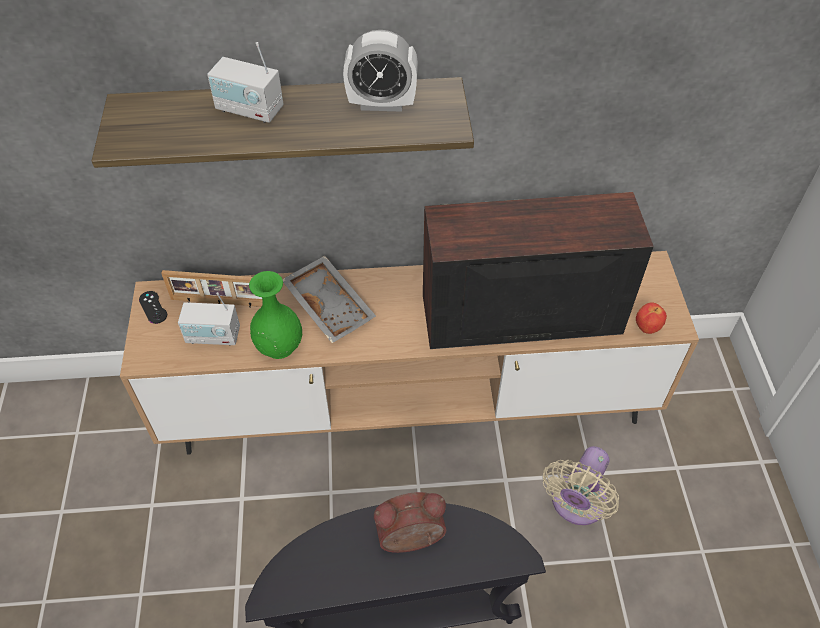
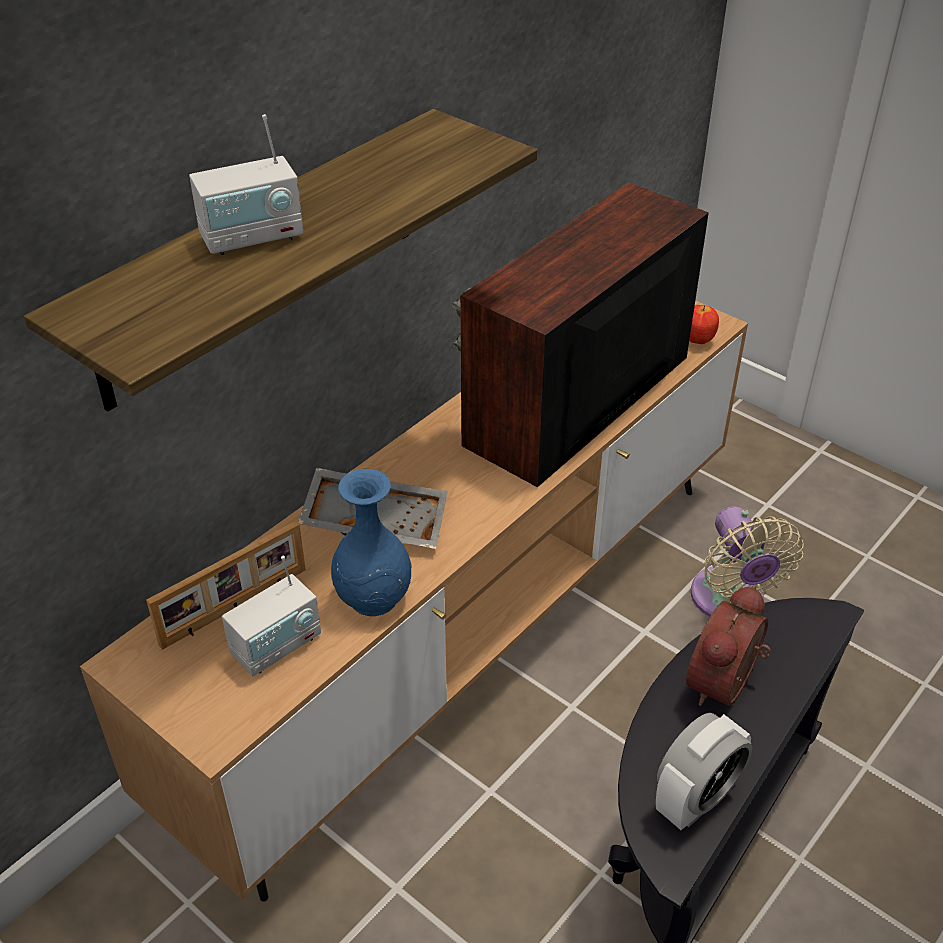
camera: 45 degrees left, 10 degrees down
(153, 307) = (149, 674): black game controller -> none
(279, 346) = (372, 598): green vase -> blue vase
(381, 104) = (394, 164): alarm clock -> alarm clock (696, 799)

